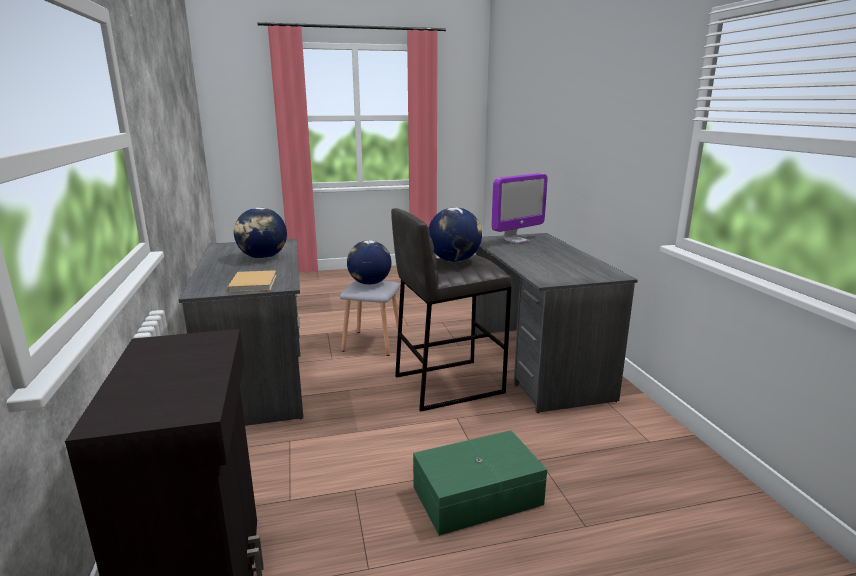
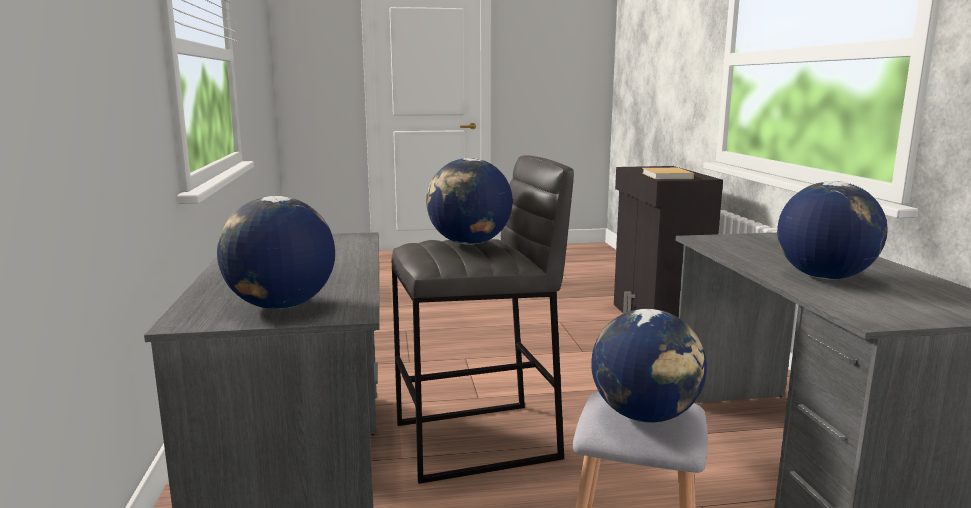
camera: 175 degrees left, 5 degrees down
(253, 283) = (750, 242): beige book -> beige book (667, 176)
(475, 495) = (479, 345): green storage box -> none
(516, 240) = (280, 306): monitor -> globe

